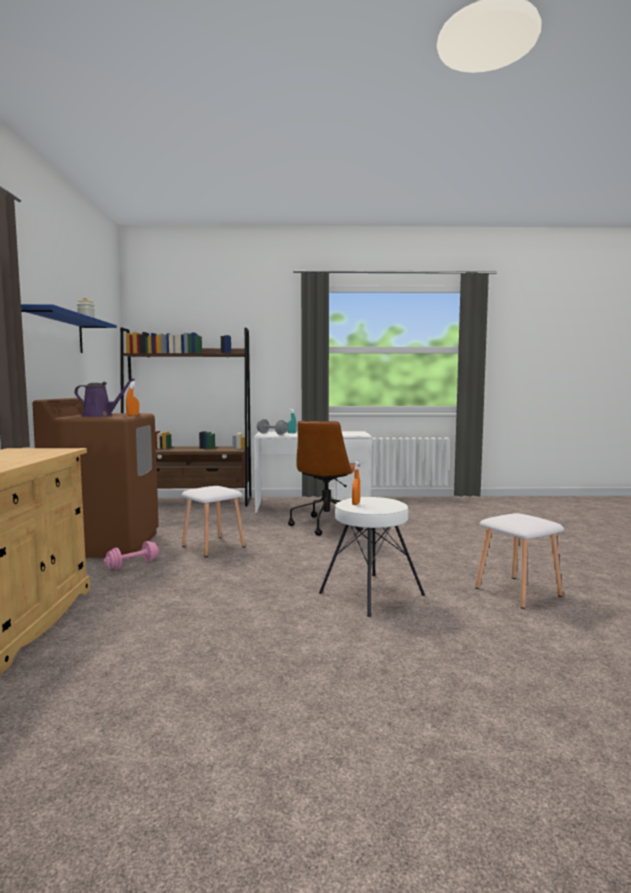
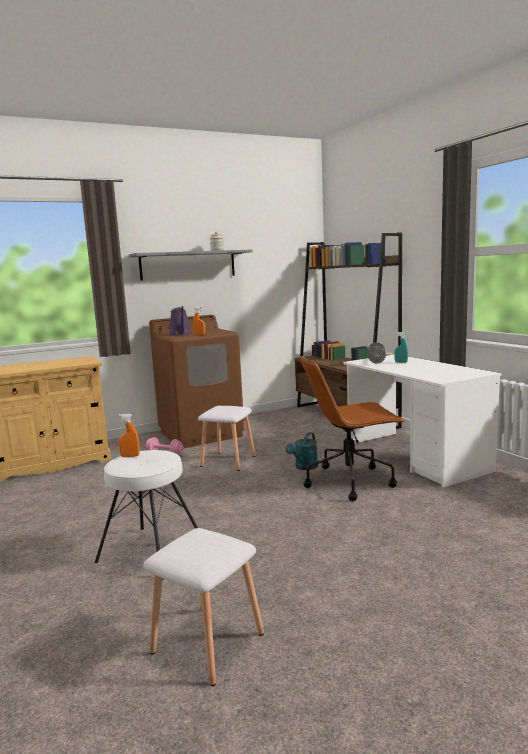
camera: 65 degrees right, 5 degrees up
(53, 332) = (188, 265): blue shelf -> grey shelf
(278, 530) = (304, 467): none -> turquoise watering can

